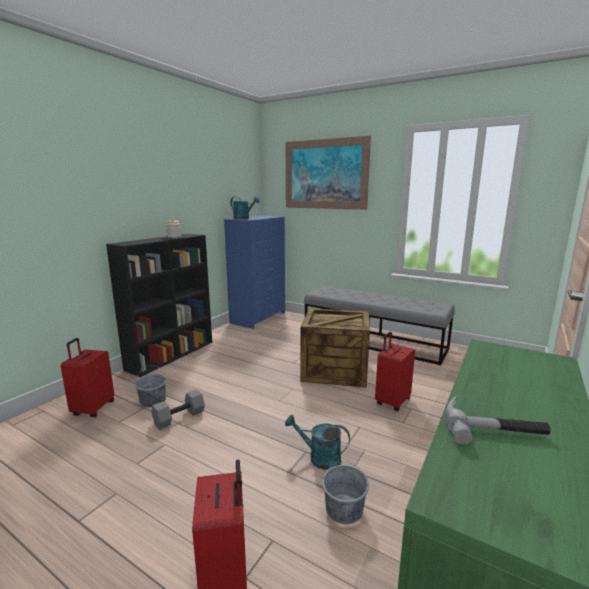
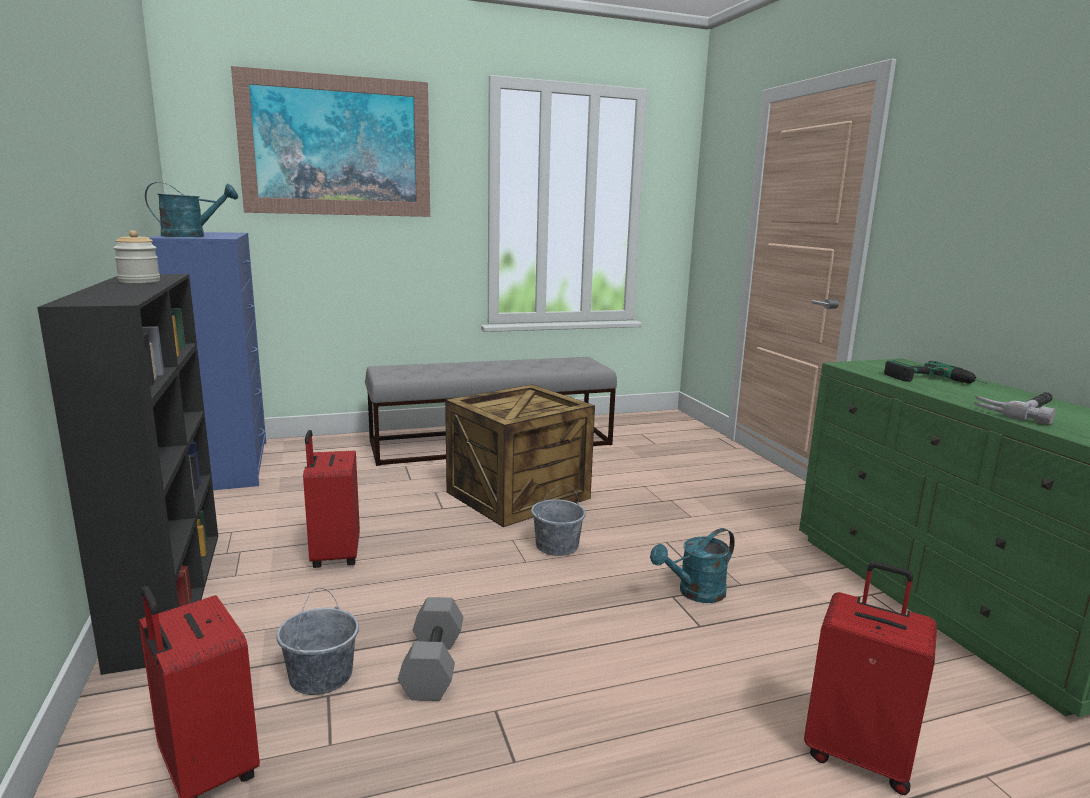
camera: 50 degrees left, 0 degrees up
(344, 509) = (802, 620): grey bucket -> grey bucket (557, 546)
(392, 401) = (642, 501): red suitcase -> red suitcase (334, 555)
(513, 380) = (935, 381): none -> power drill

